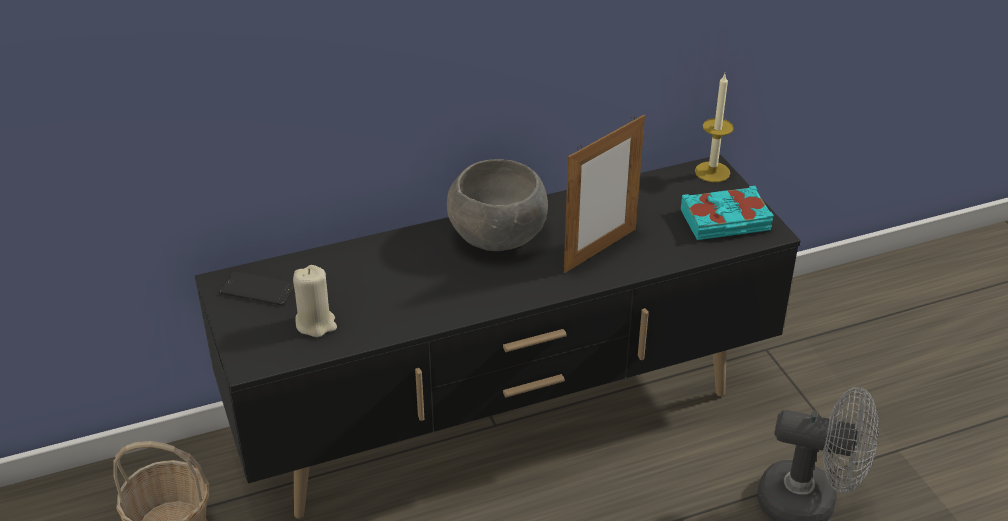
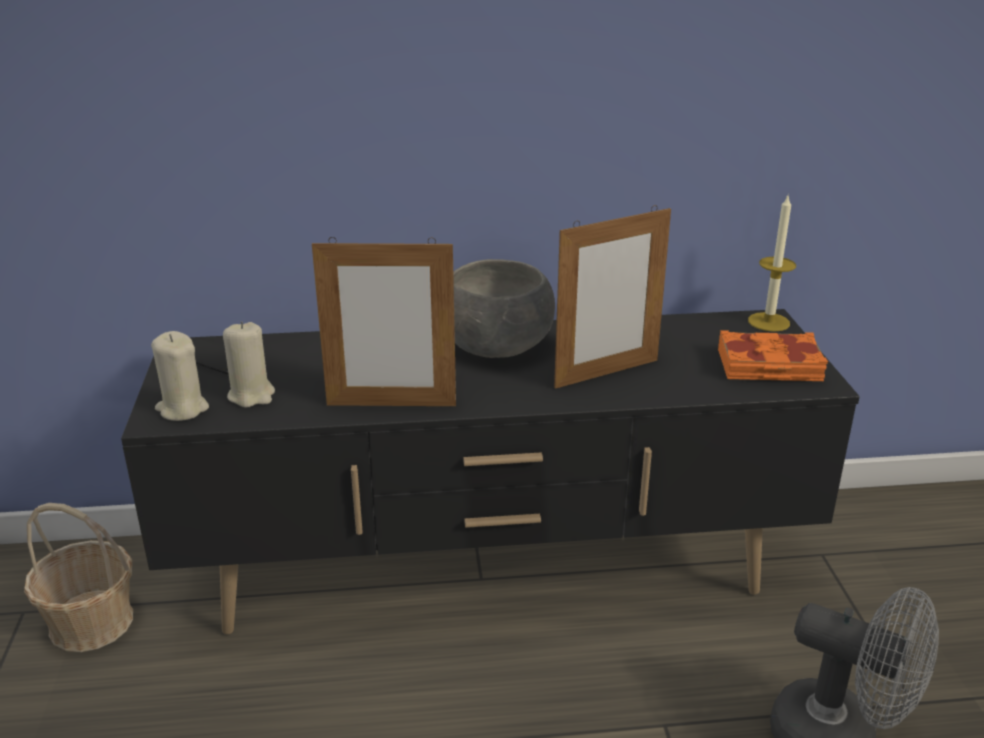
camera: 15 degrees right, 10 degrees down
(264, 348) = (182, 409): none -> beige candle
(439, 313) = (391, 405): none -> picture frame
(725, 221) = (769, 366): turquoise book -> orange book

